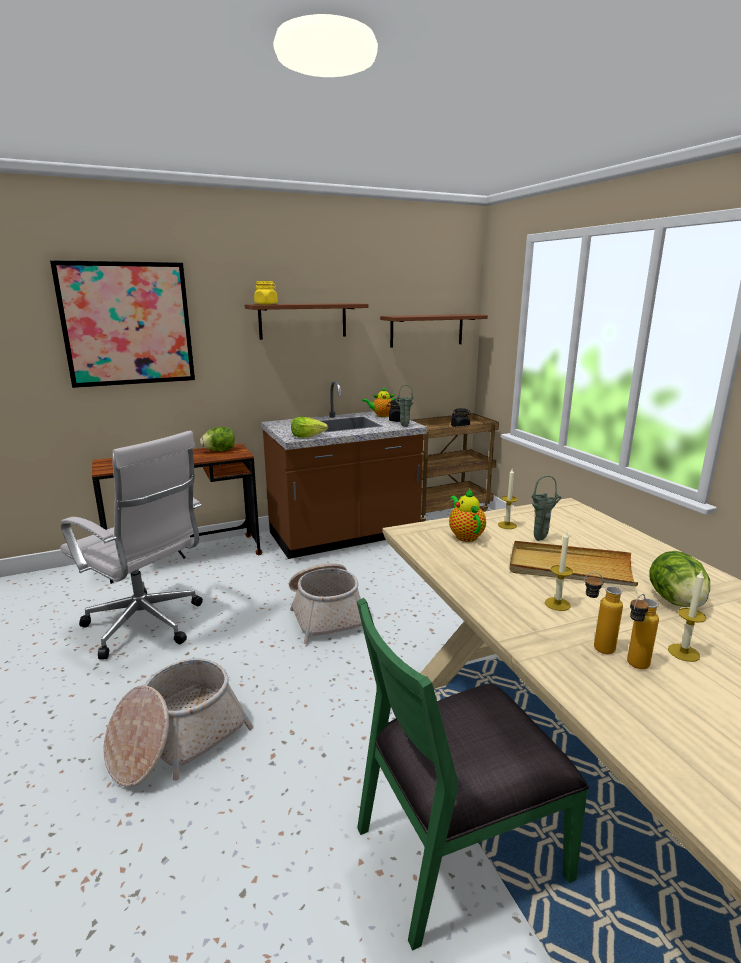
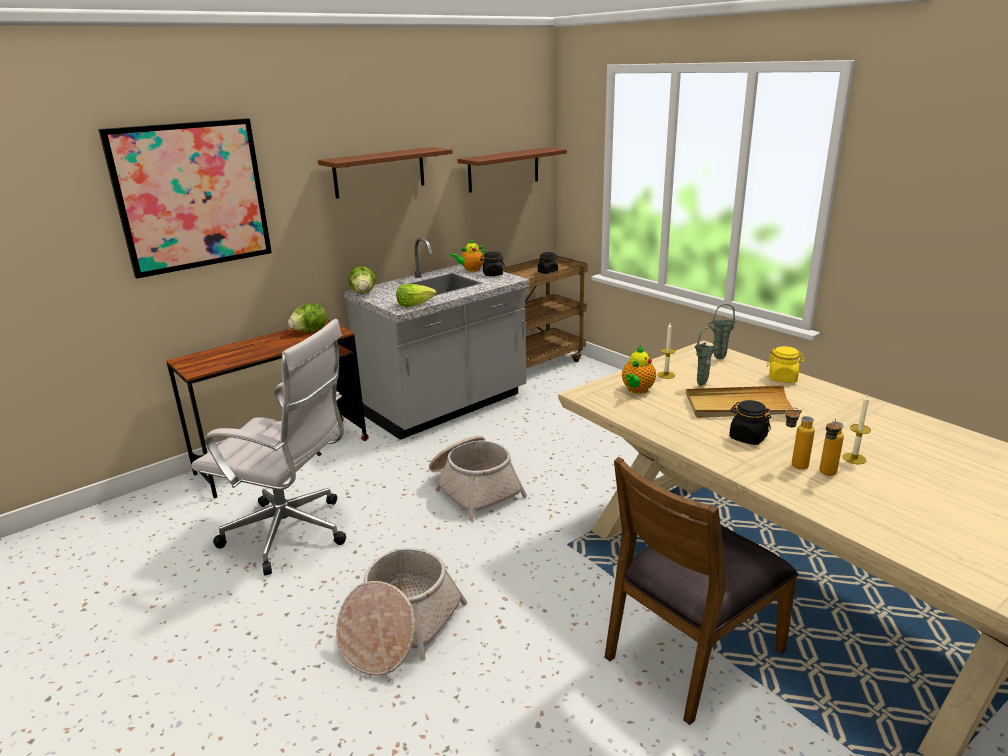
camera: 15 degrees left, 5 degrees up
(266, 304) = (345, 159): yellow jar -> yellow jar (783, 378)
(344, 536) = (446, 406): brown counter -> grey counter
(403, 426) = (505, 281): green vase -> green vase (718, 359)
(457, 849) = (691, 652): green chair -> brown chair
(465, 536) = (637, 390): teapot -> teapot turned 120 degrees counterclockwise
(557, 604) = (747, 438): candle -> black jar
(676, 601) = (832, 421): lettuce -> lettuce (363, 293)

